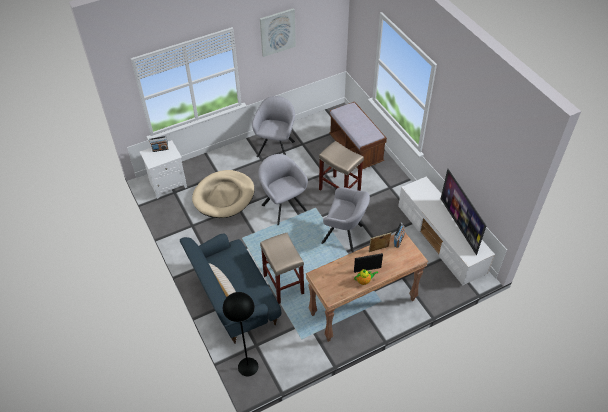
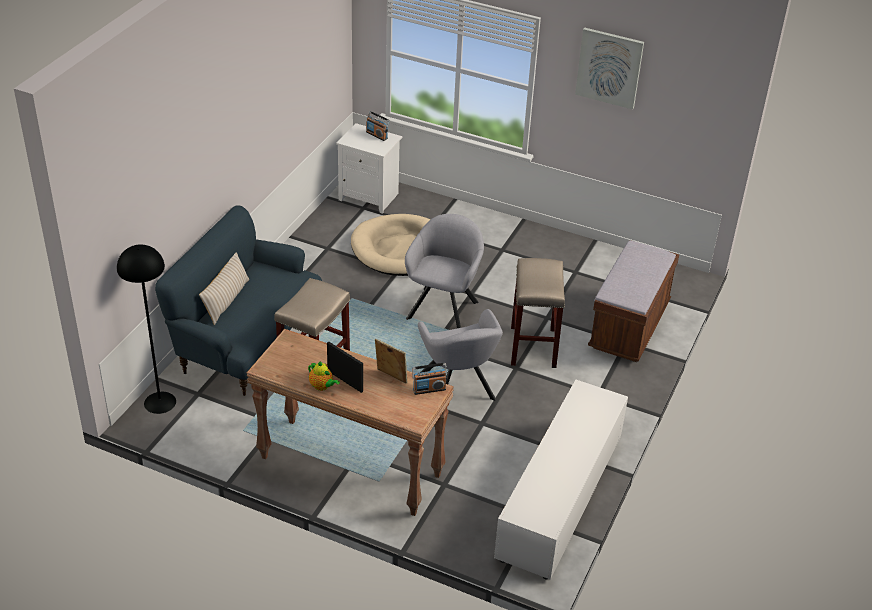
camera: 50 degrees right, 10 degrees down
(276, 147) = (540, 252): grey armchair -> none
(459, 226) = (569, 474): television -> none

